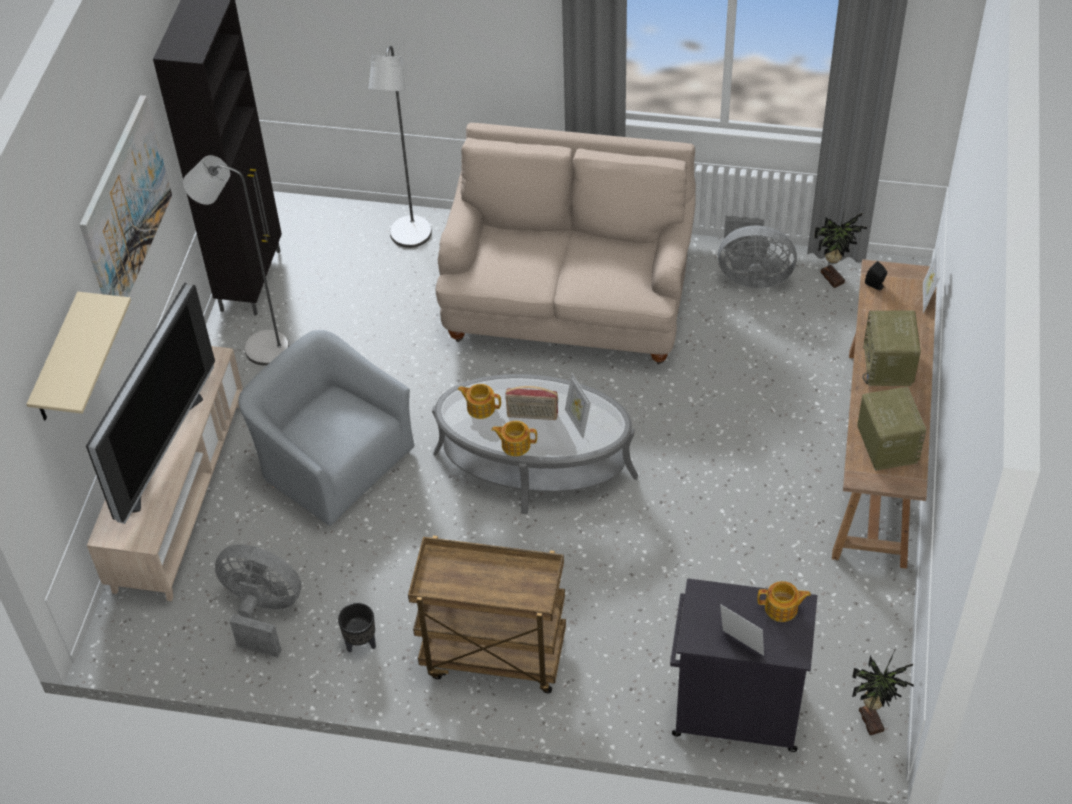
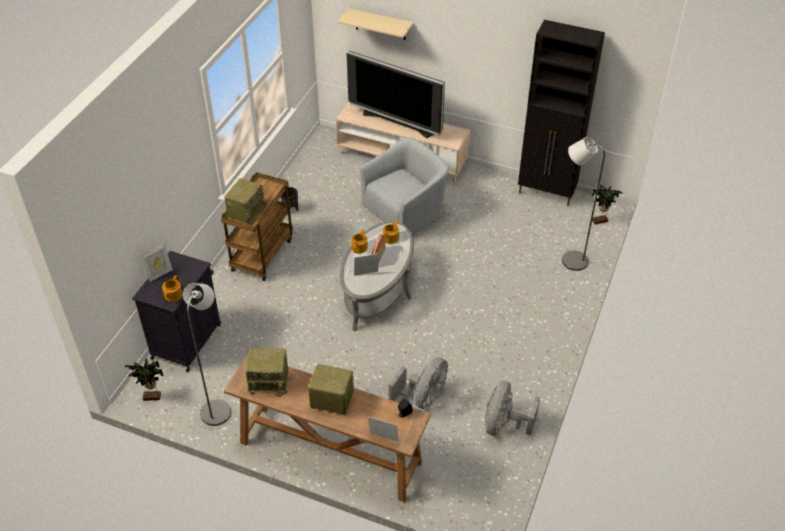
camera: 100 degrees right, 5 degrees down
(125, 208) = (477, 45): picture -> none
(258, 348) = (493, 191): grey floor lamp -> grey floor lamp (218, 408)
(263, 612) = (322, 180): grey fan -> grey fan (423, 398)
(515, 588) = (246, 212): none -> radio
(569, 302) = (500, 324): beige sofa -> none
(833, 277) = (493, 472): potted plant -> potted plant (600, 221)

